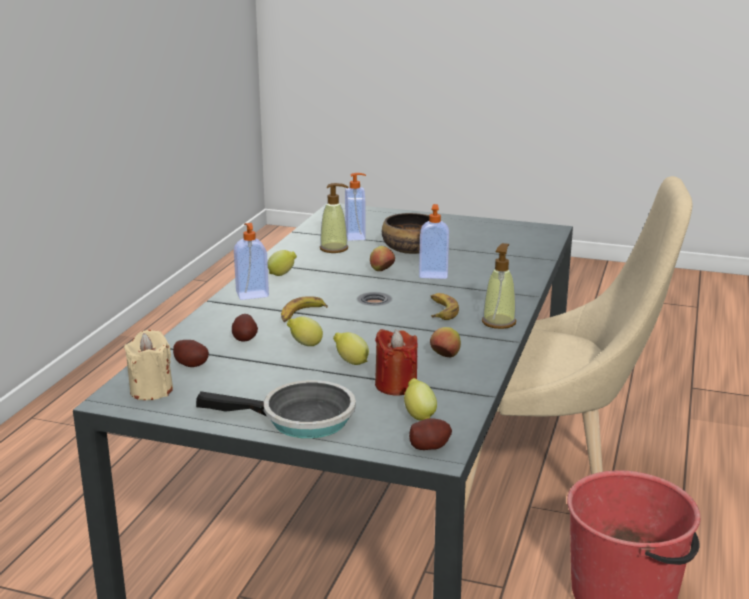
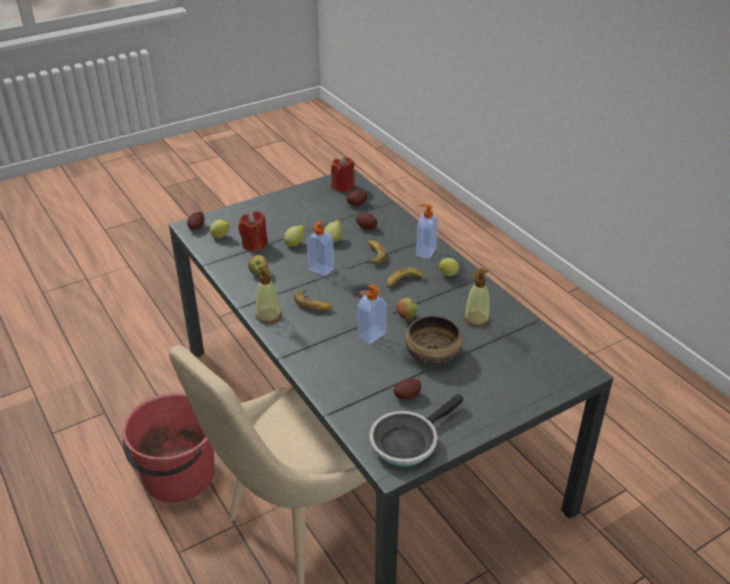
camera: 130 degrees right, 15 degrees up
(151, 390) = (343, 186): beige candle -> red candle
(300, 419) = (264, 209): frying pan -> frying pan (407, 442)
(326, 288) = (404, 281): none -> banana
(356, 236) = (494, 343): soap dispenser -> soap dispenser (320, 269)
(477, 244) = (407, 396): none -> potato

